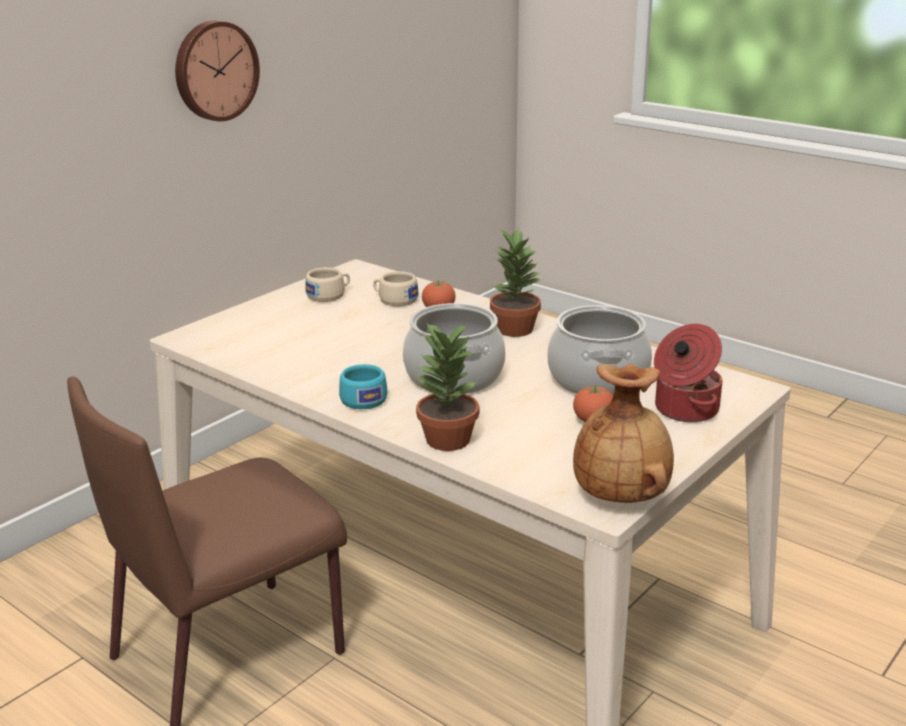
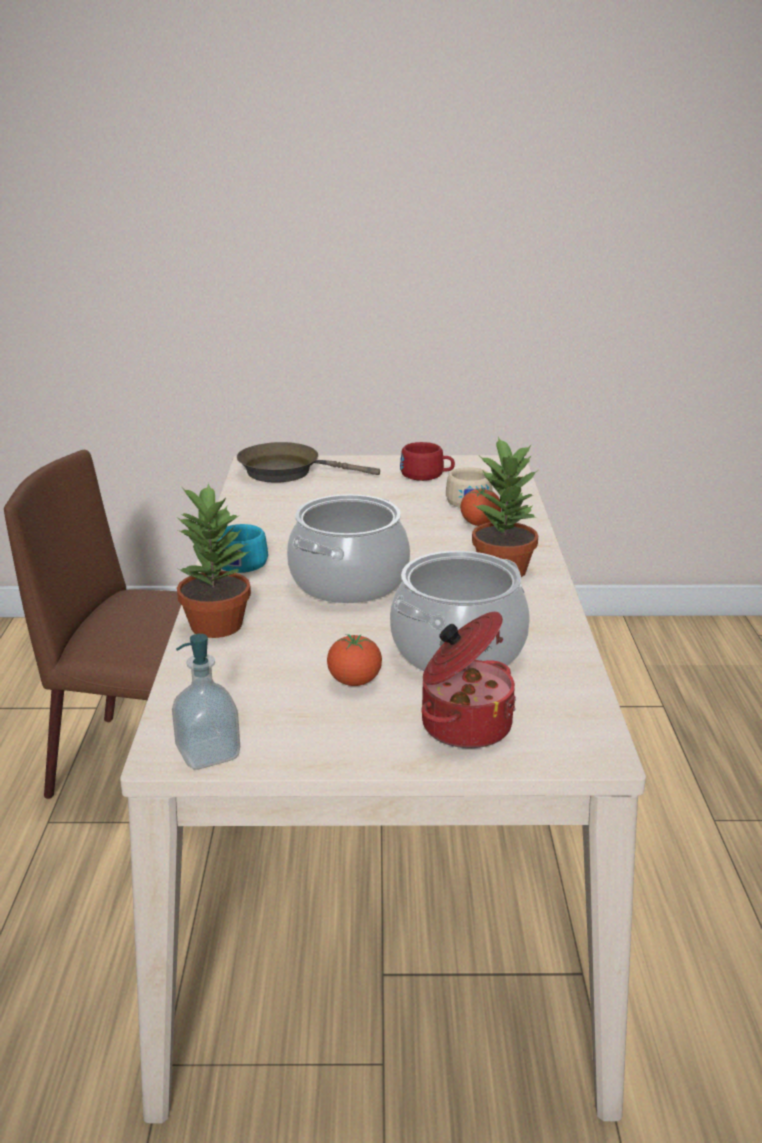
camera: 50 degrees right, 0 degrees up
(214, 70) = (464, 218): wall clock -> none
(226, 333) = (286, 472): none -> brown frying pan
(329, 295) = (427, 475): beige cup -> red cup
(622, 495) = (208, 754): brown vase -> soap dispenser

